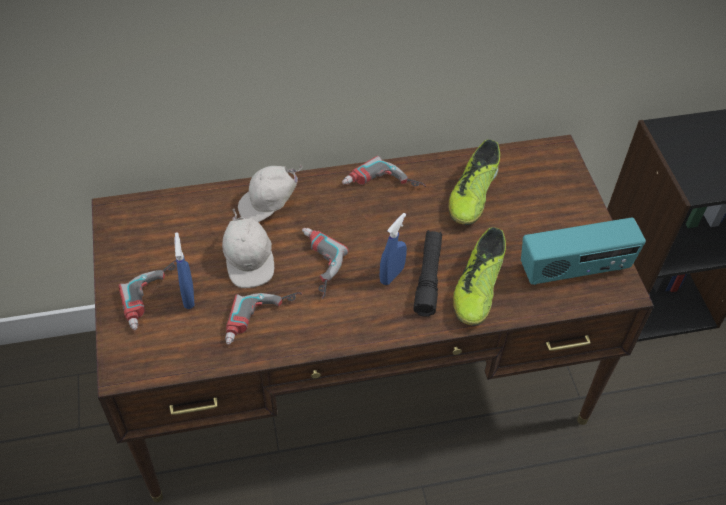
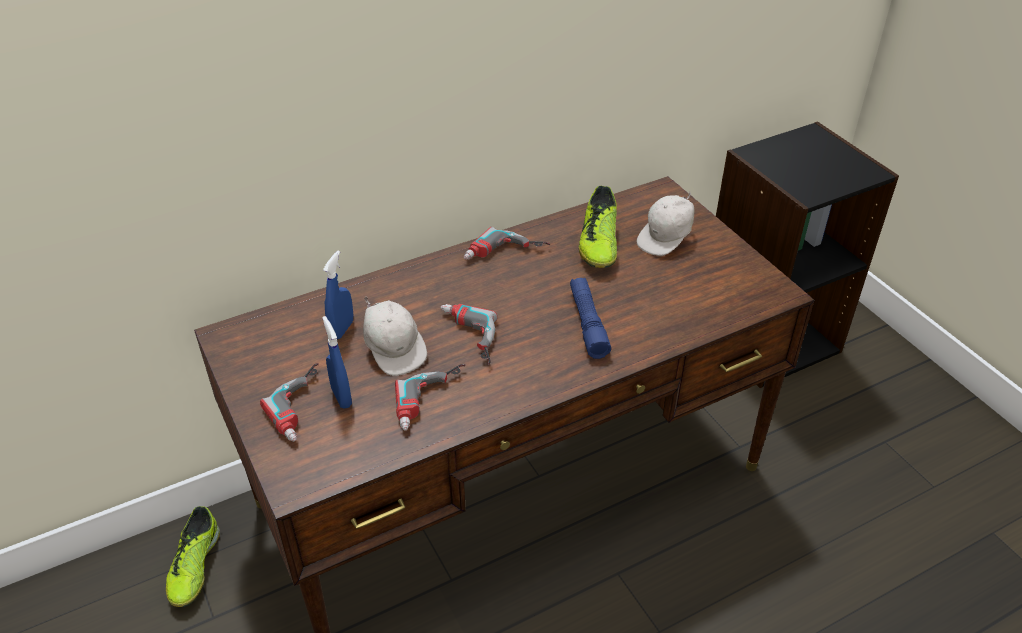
camera: 15 degrees left, 10 degrees down
(269, 205) = (395, 295): white cap -> white cap (666, 239)
(392, 275) = (550, 329): blue spray bottle -> blue spray bottle (342, 329)
(428, 277) = (587, 323): black flashlight -> blue flashlight
(478, 287) = (641, 321): shoe -> shoe (194, 566)
(574, 270) = (726, 286): radio -> none

